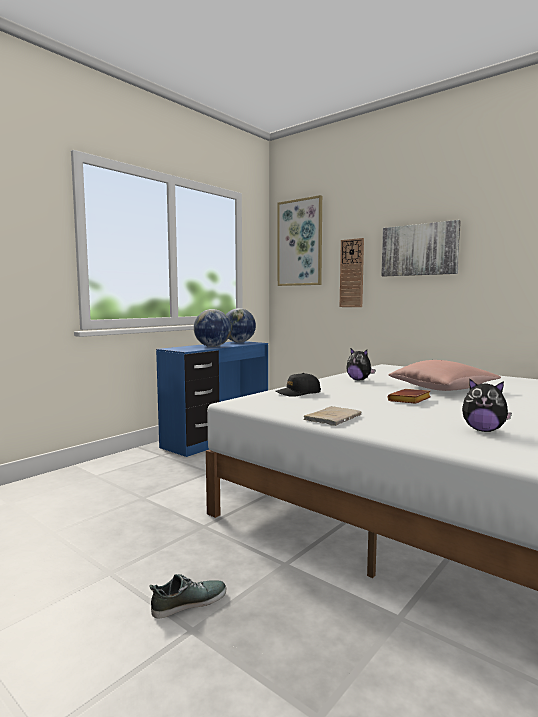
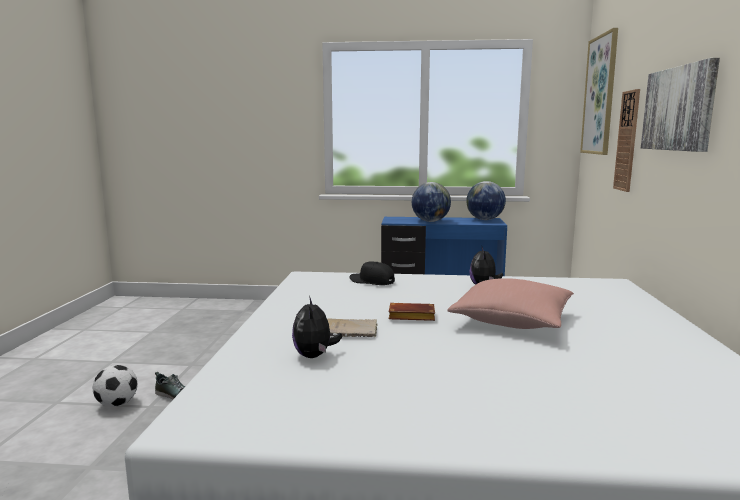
camera: 55 degrees right, 5 degrees up
(145, 661) = (117, 404): none -> football
(333, 418) = (291, 305): beige book -> beige book (350, 331)

